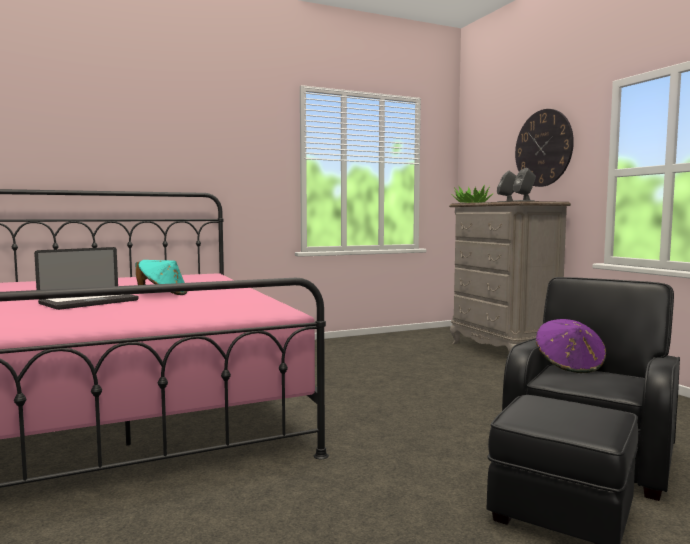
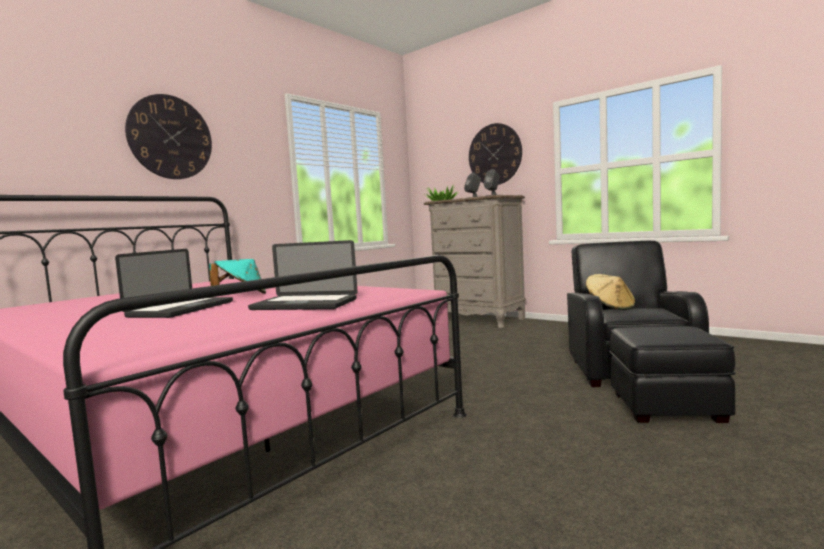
camera: 25 degrees left, 0 degrees up
(165, 313) = (304, 304): none -> laptop
(174, 136) = (170, 137): none -> wall clock
(569, 365) = (610, 307): purple hat -> beige hat

